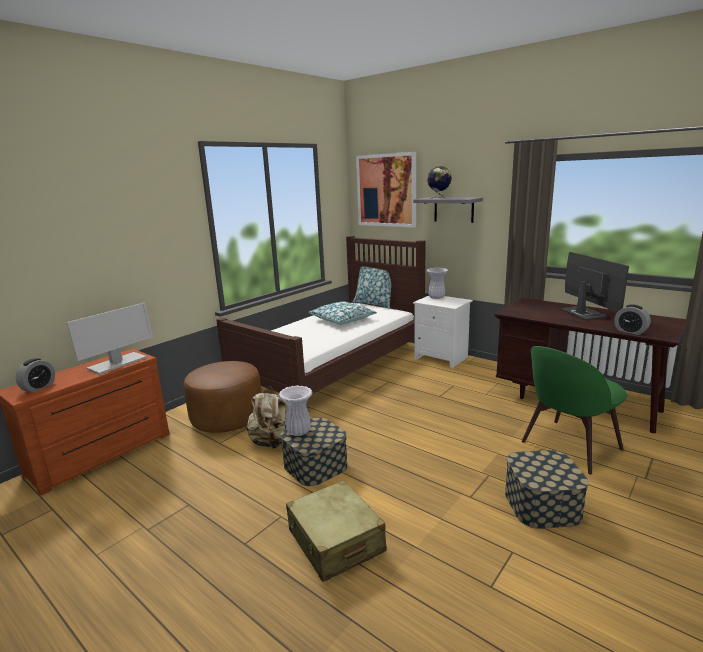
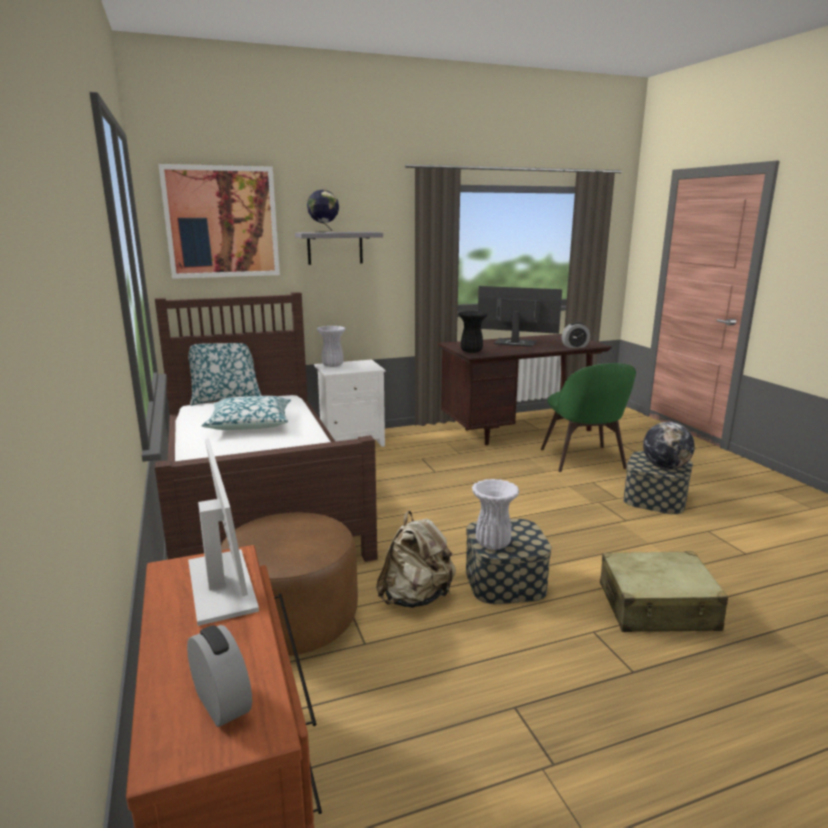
camera: 60 degrees left, 0 degrees up
(518, 310) = (471, 351): none -> black vase
(539, 473) = (665, 467): none -> globe

